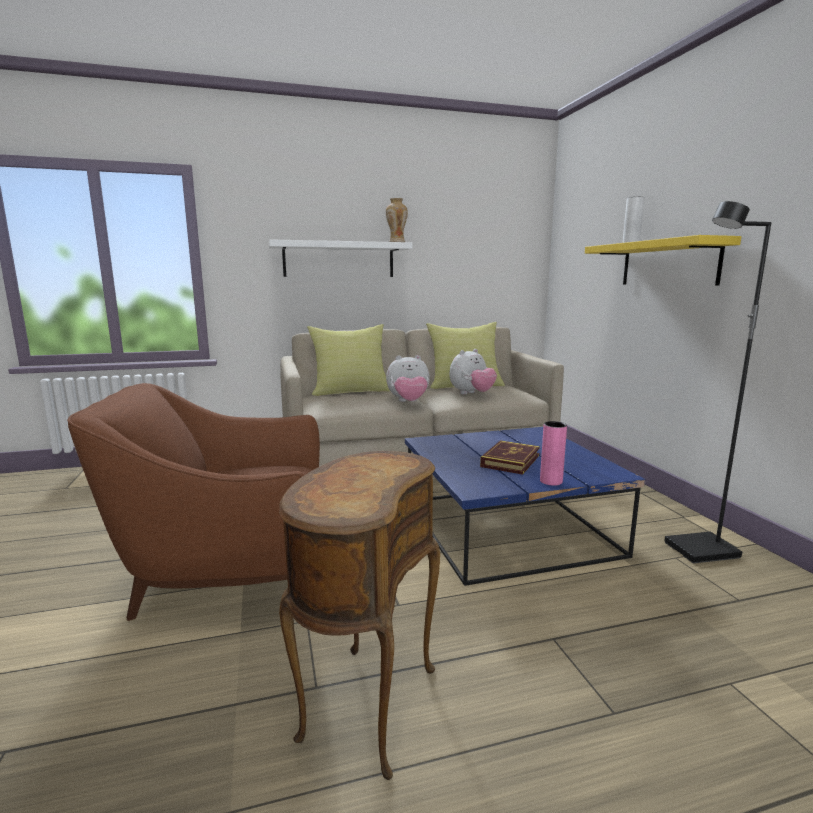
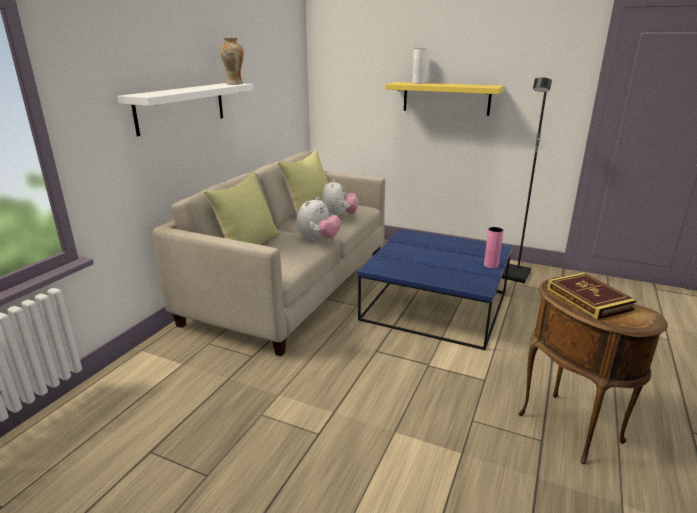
camera: 50 degrees left, 10 degrees up
(228, 572) = (372, 434): brown armchair -> none
(510, 461) = (447, 261): book -> book (588, 299)

